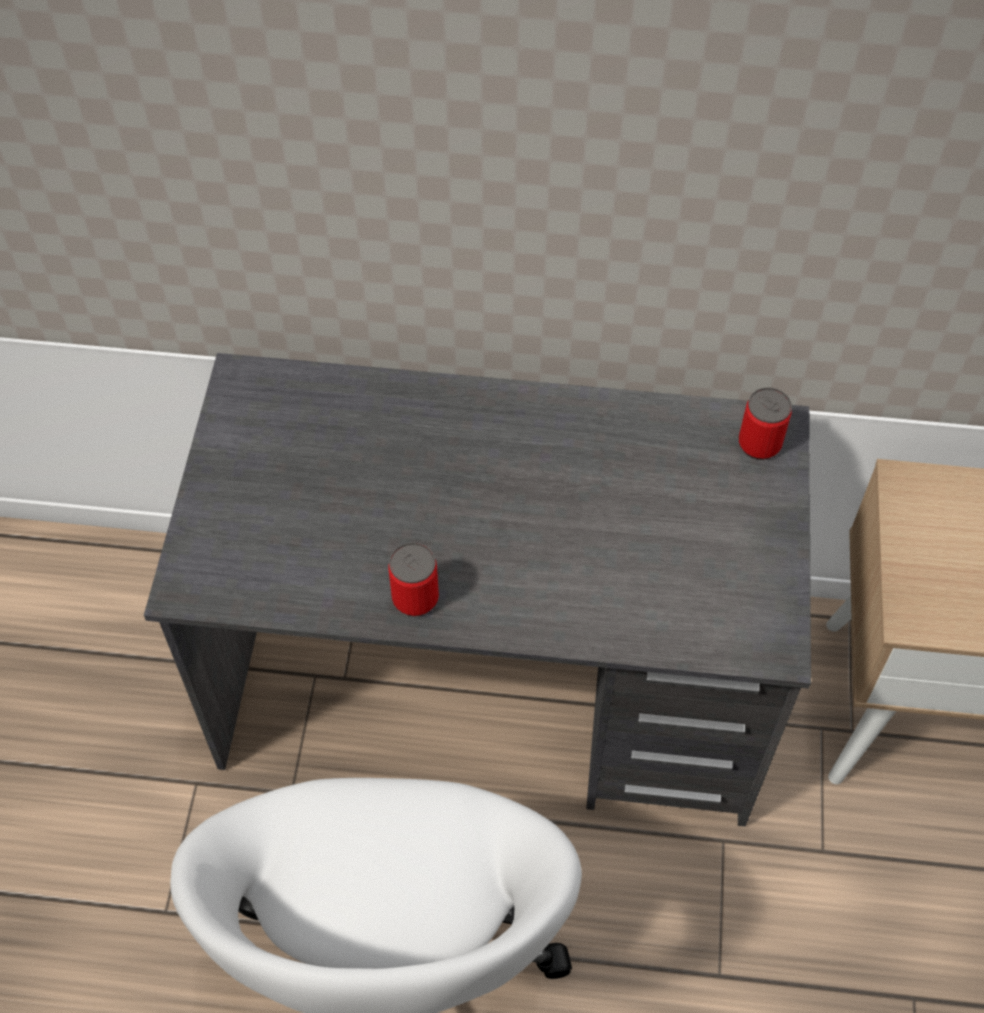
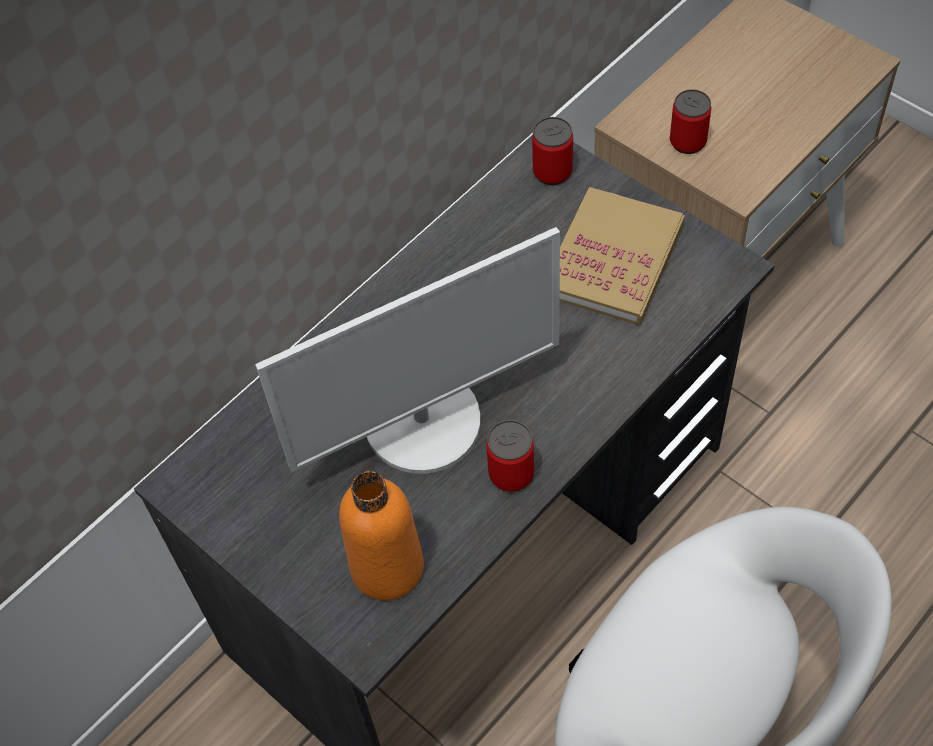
camera: 50 degrees left, 0 degrees up
(263, 562) = (387, 568): none -> orange bottle
(418, 504) = (424, 422): none -> monitor
(702, 547) = (613, 259): none -> book
(930, 543) = (687, 141): none -> can

